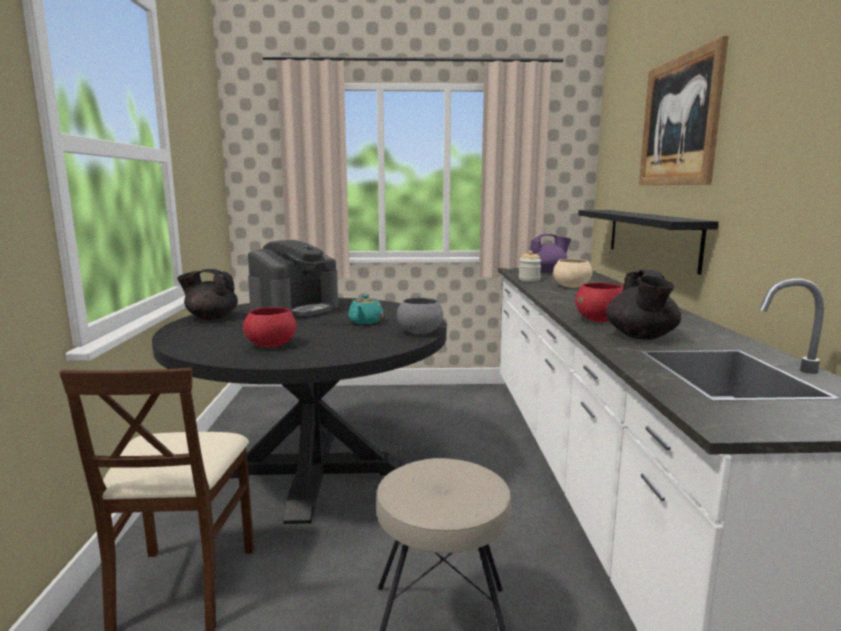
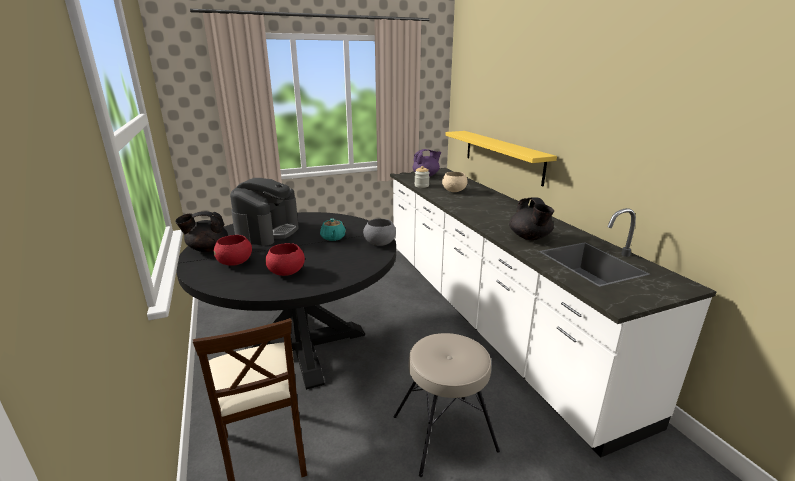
camera: 20 degrees left, 10 degrees up
(600, 320) = (497, 225): red bowl -> red bowl (235, 263)
(651, 237) = (502, 156): black shelf -> yellow shelf
(679, 122) = (524, 84): picture -> none

